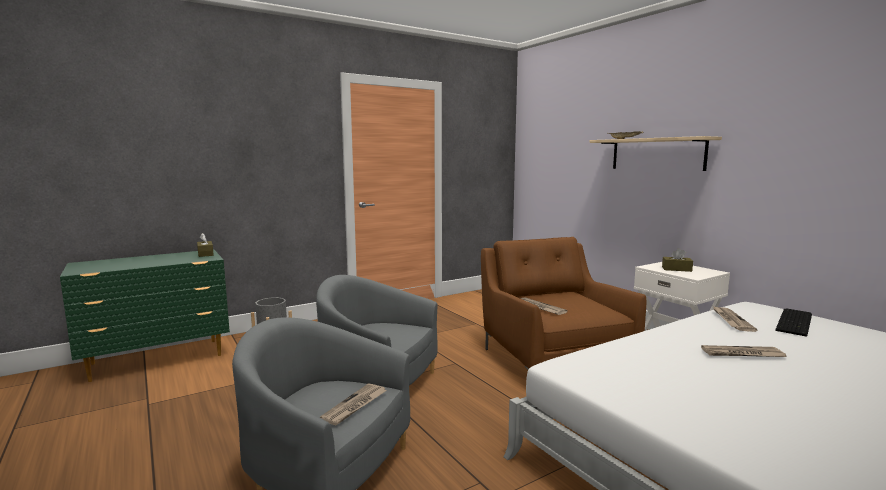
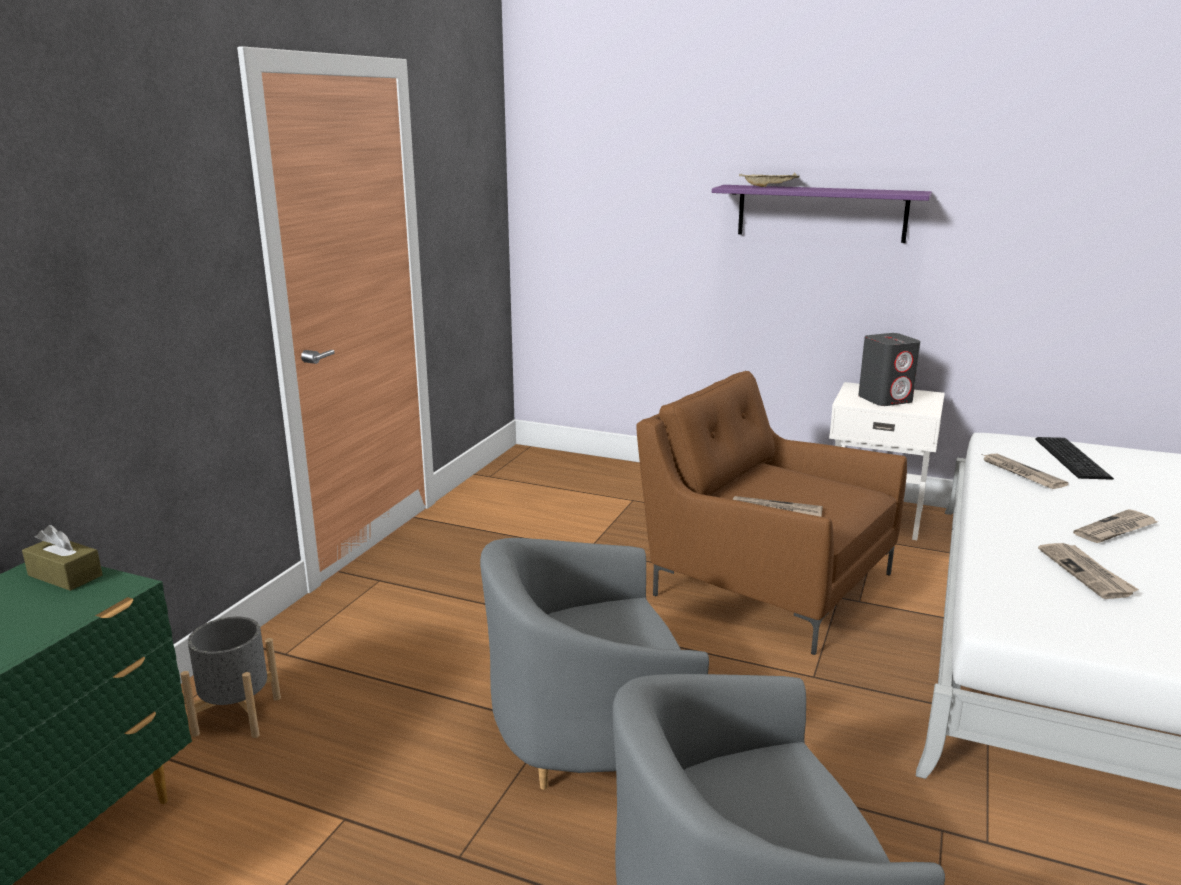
camera: 35 degrees left, 10 degrees up
(355, 406) = (805, 806): newspaper -> newspaper (1086, 573)
(657, 154) = (821, 213): beige shelf -> purple shelf
(676, 269) = (885, 399): brown tissue box -> grey speaker

